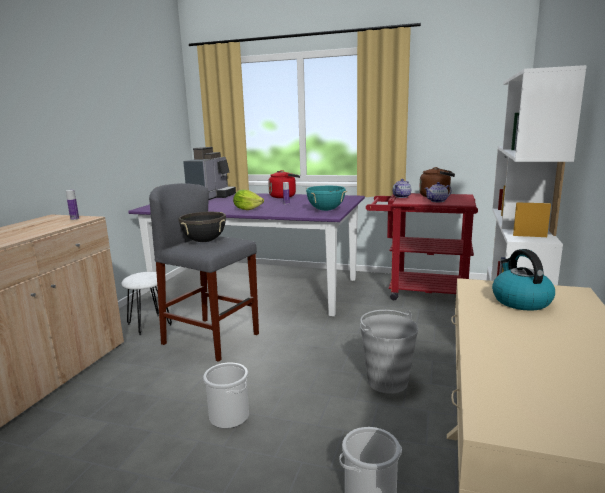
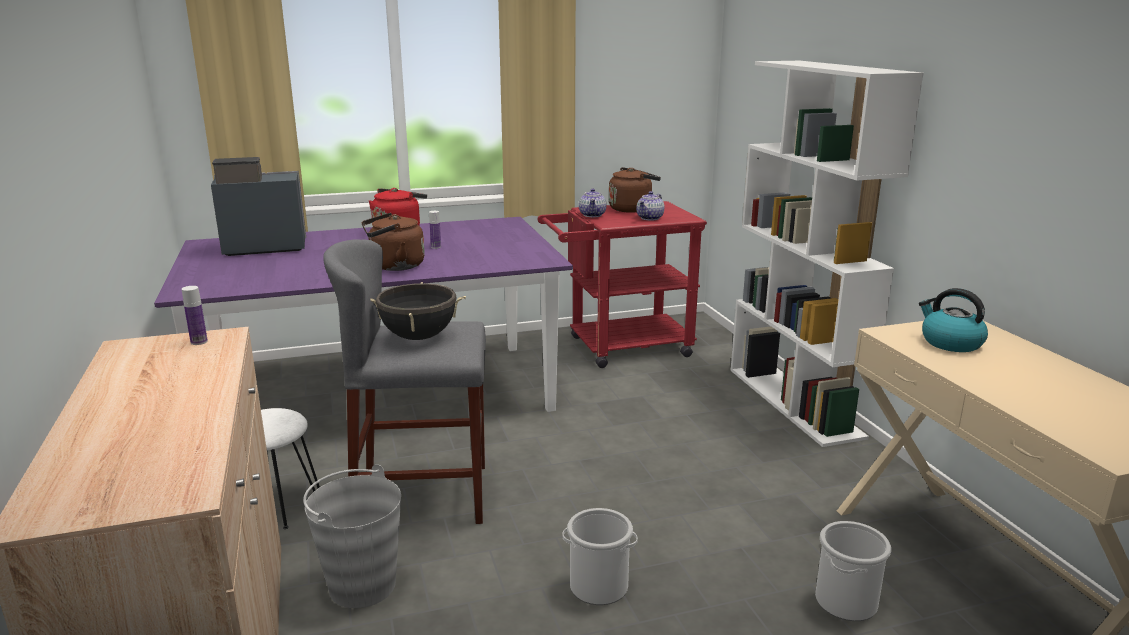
camera: 35 degrees left, 5 degrees up
(212, 196) = (261, 247): coffee machine -> coffee machine turned 90 degrees counterclockwise
(247, 209) = (394, 266): lettuce -> brown kettle
(326, 210) = (523, 251): turquoise cooking pot -> none
(387, 381) = (719, 475): grey bucket -> grey bucket (362, 585)

